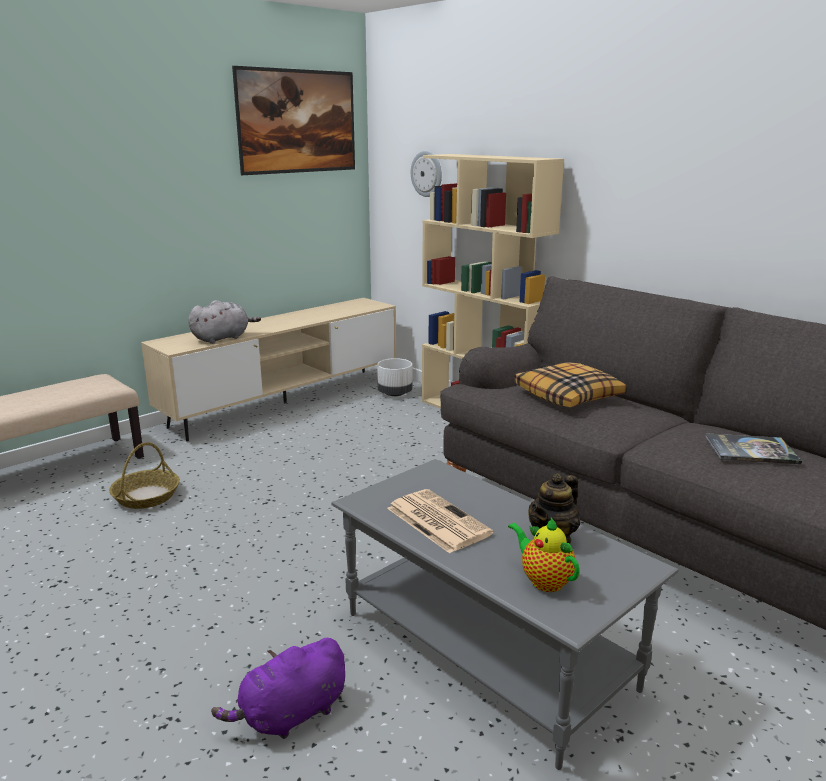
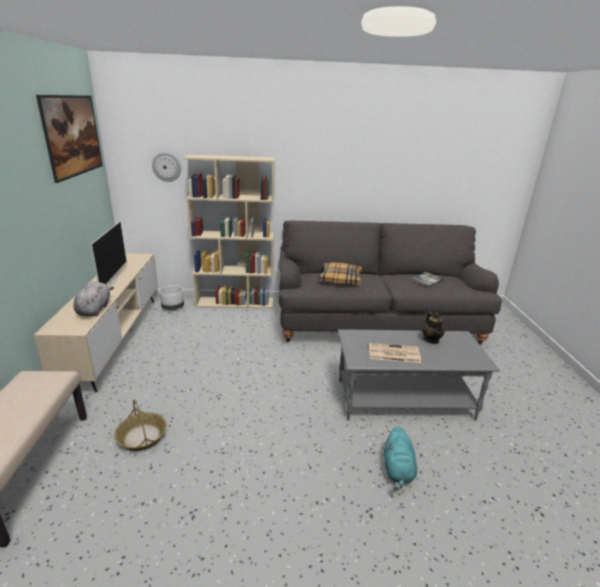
camera: 50 degrees left, 5 degrees up
(290, 715) = (398, 470): purple plush toy -> turquoise plush toy
(293, 319) = (111, 281): none -> television
(544, 580) = (456, 355): teapot -> none

